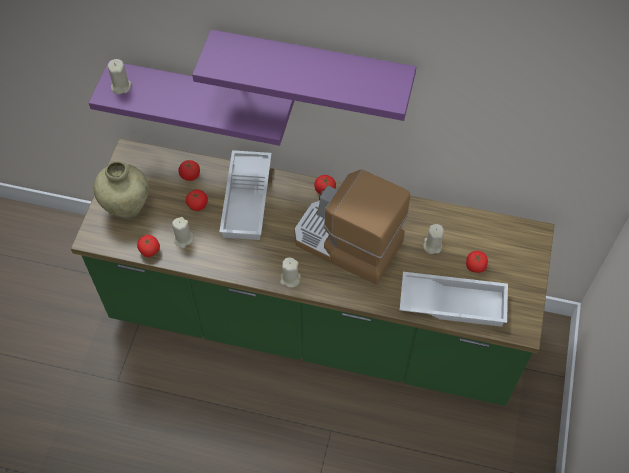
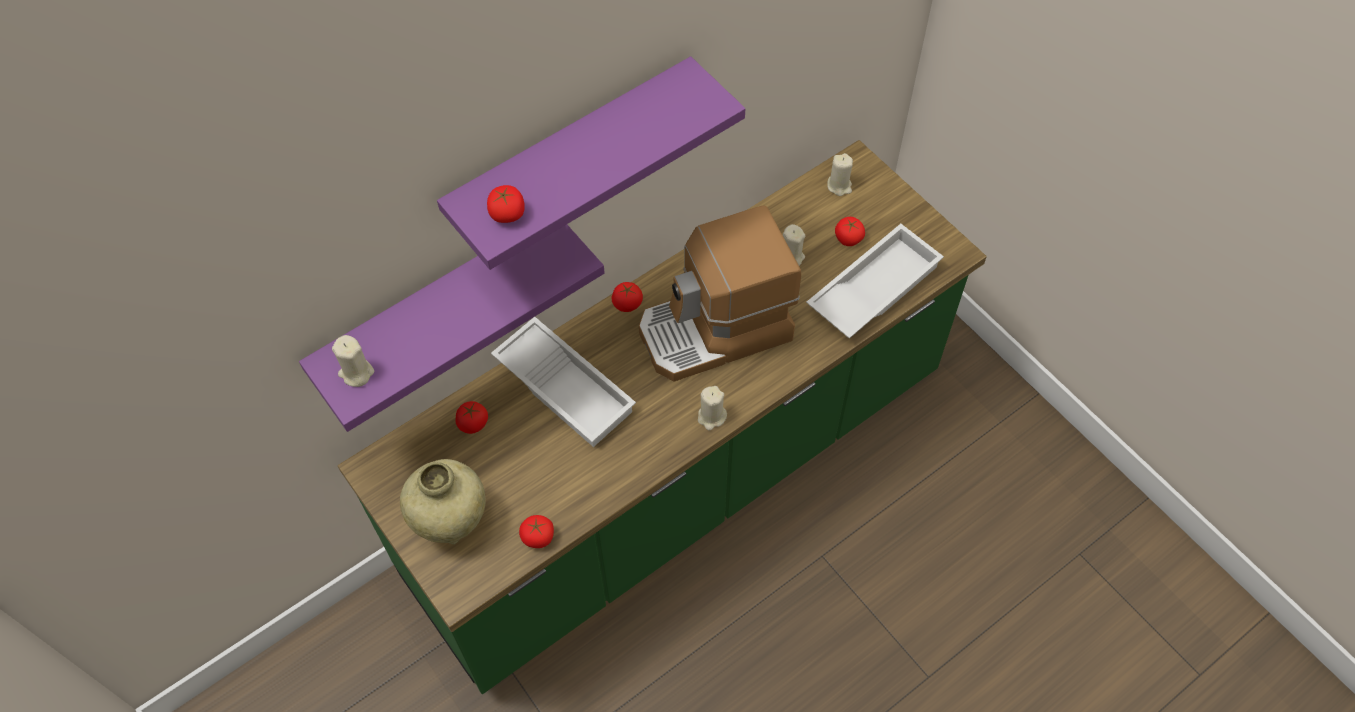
camera: 50 degrees left, 0 degrees up
(183, 239) = (557, 490): beige candle -> beige candle (839, 186)
(197, 205) = (523, 443): tomato -> tomato (507, 214)

